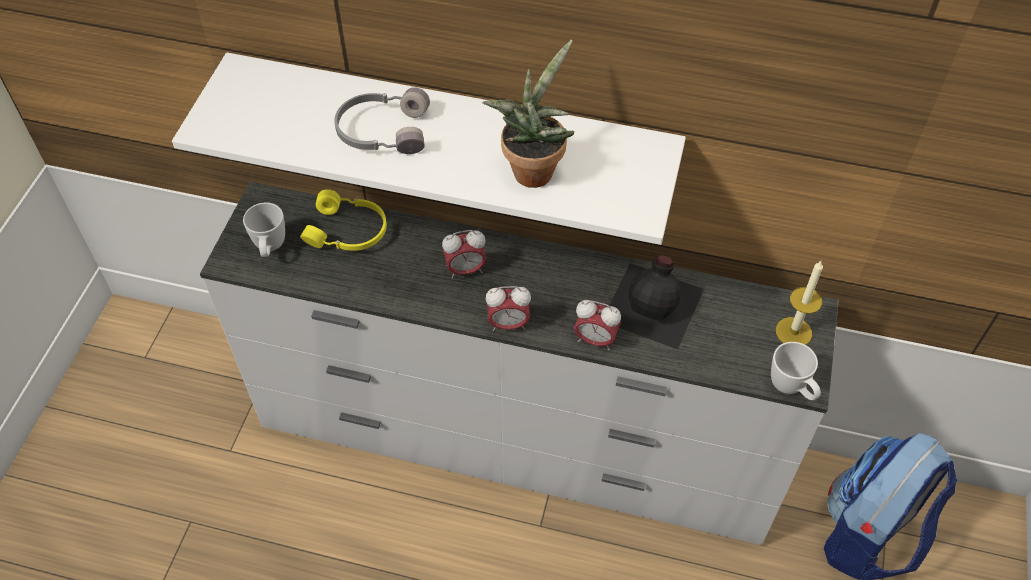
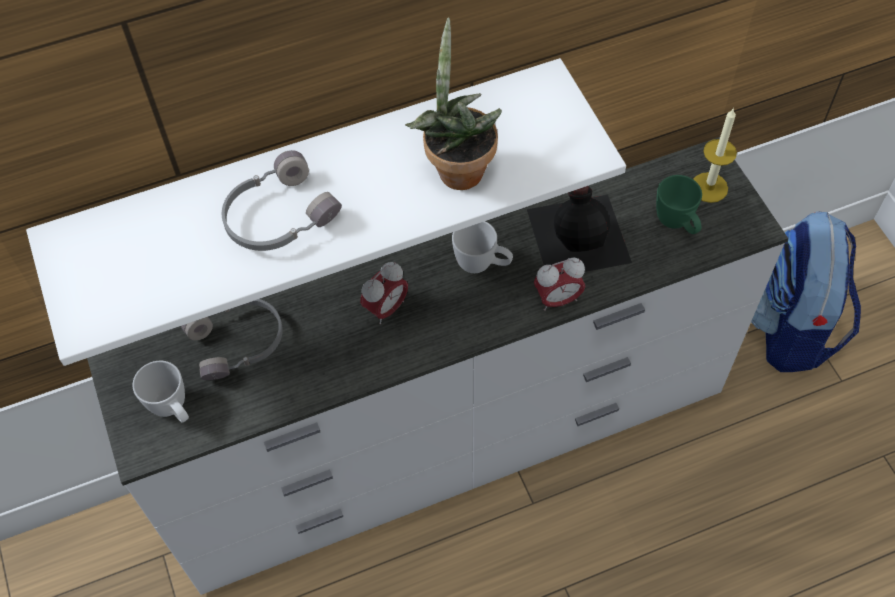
camera: 35 degrees left, 5 degrees up
(348, 232) = (238, 343): yellow headphones -> grey headphones
(508, 324) = (470, 334): alarm clock -> none
(741, 343) = (677, 224): none -> green mug
(792, 389) = (748, 238): white mug -> white mug (482, 265)

